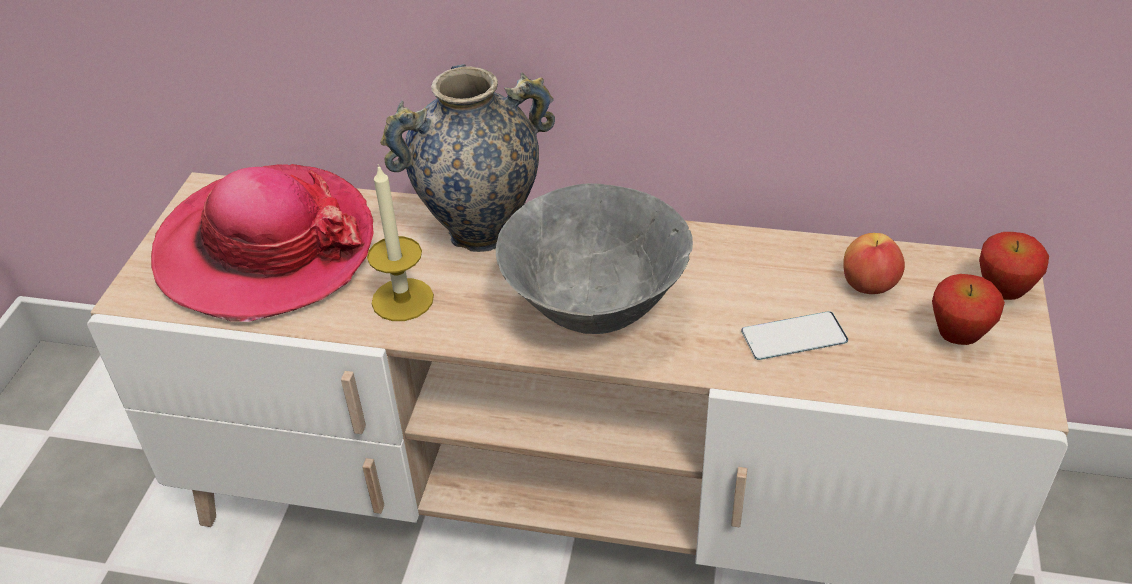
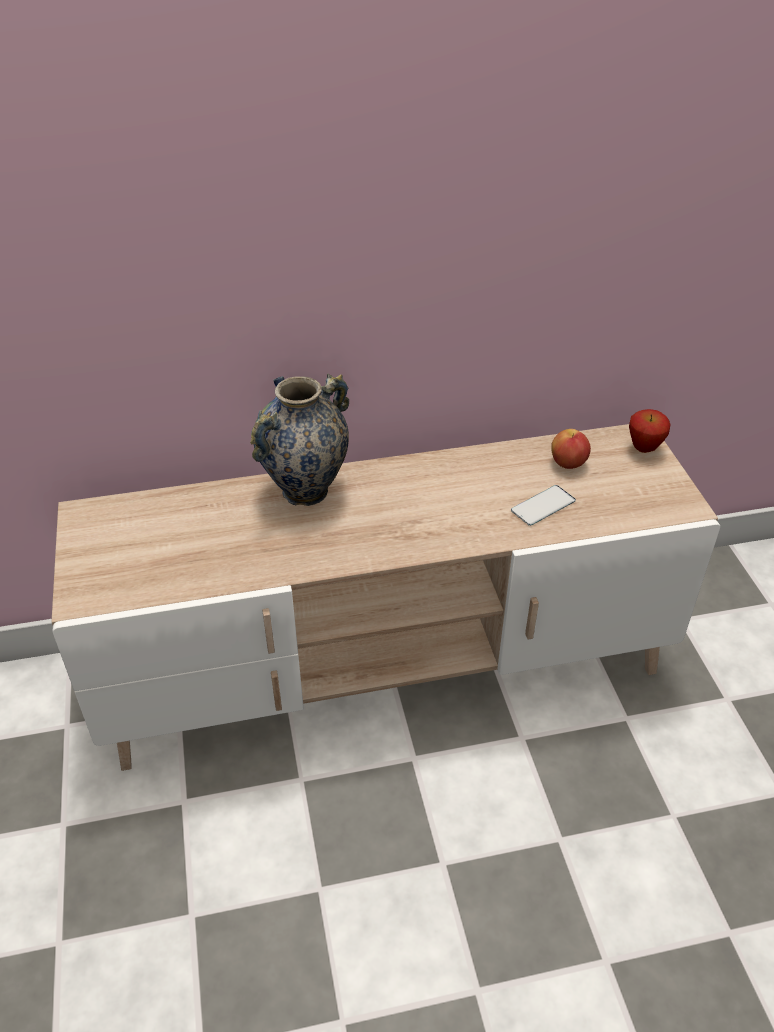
camera: 25 degrees left, 0 degrees up
(265, 248) = (157, 541): hat -> none
(402, 299) = (281, 550): candle -> none
(595, 310) = (414, 522): grey bowl -> none
(957, 338) = (633, 481): apple -> none

